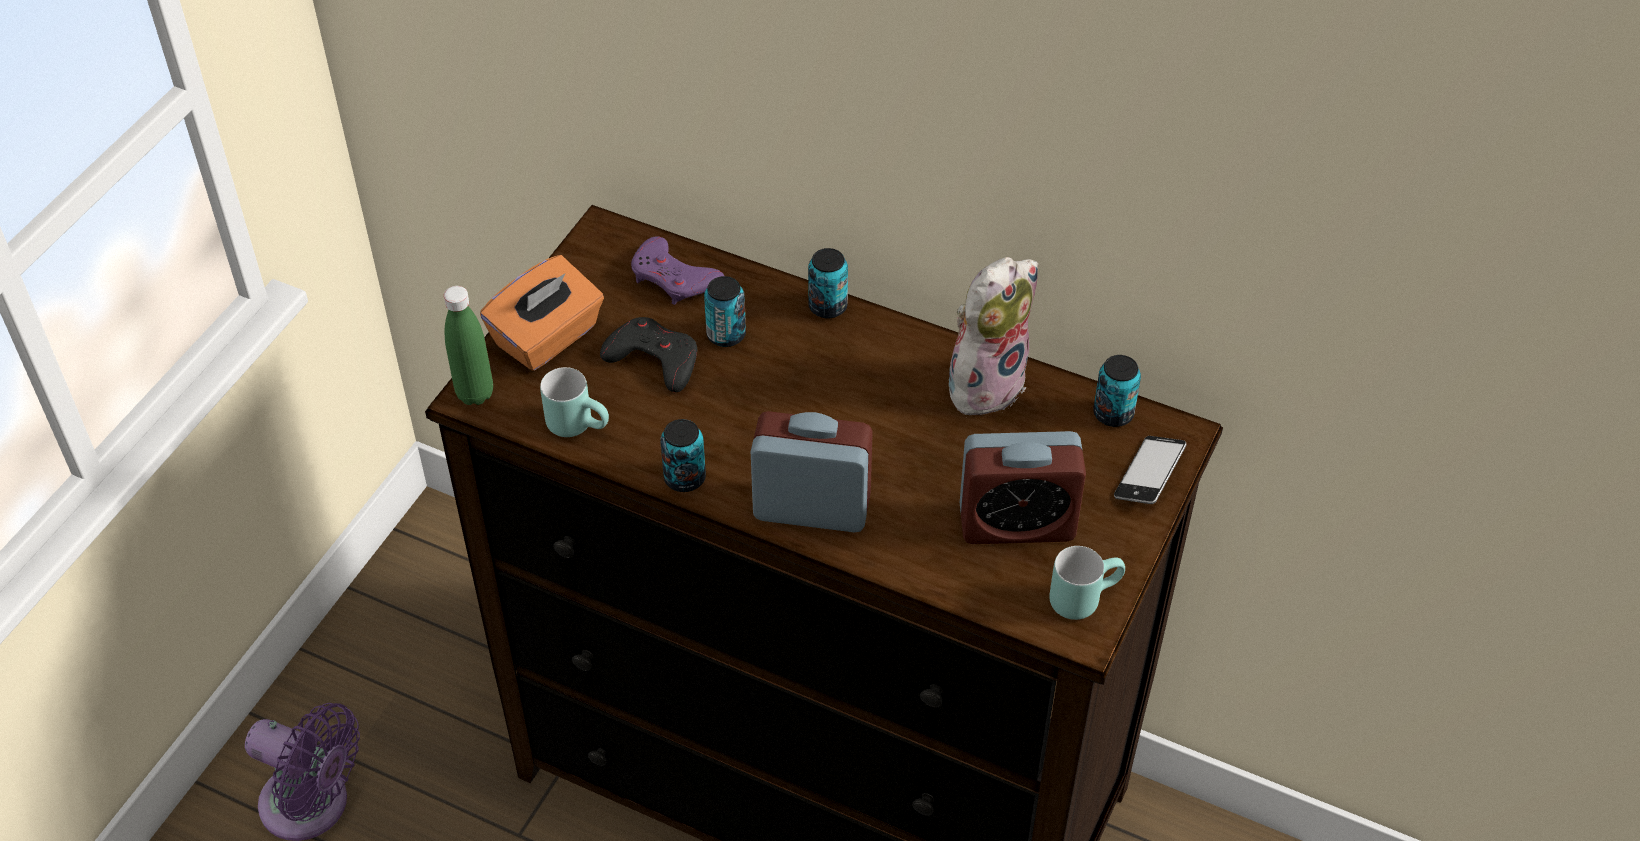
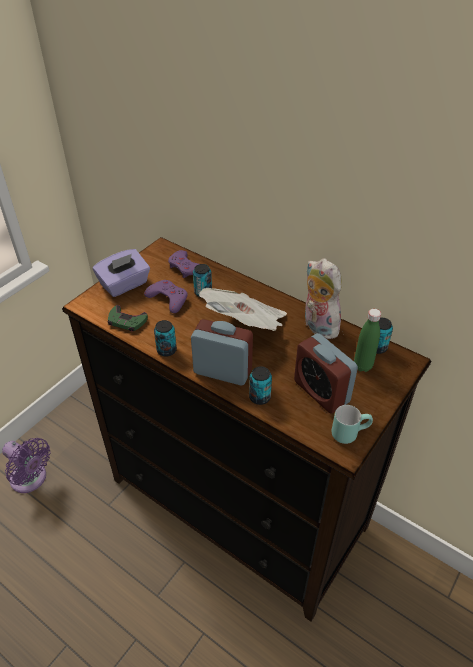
camera: 10 degrees right, 5 degrees down
(475, 393) = (85, 303): green bottle -> green bottle (362, 366)
(548, 338) = (124, 285): orange tissue box -> purple tissue box
(580, 424) = (126, 321): turquoise mug -> green game controller
(654, 359) = (168, 299): black game controller -> purple game controller
(828, 306) = (251, 286): can -> can (259, 397)
(836, 399) = (246, 325): none -> newspaper
(985, 382) = (317, 326): plush toy -> plush toy turned 90 degrees counterclockwise
(1017, 523) = (321, 392): alarm clock -> alarm clock turned 45 degrees clockwise
(1149, 475) = (391, 378): phone -> none

